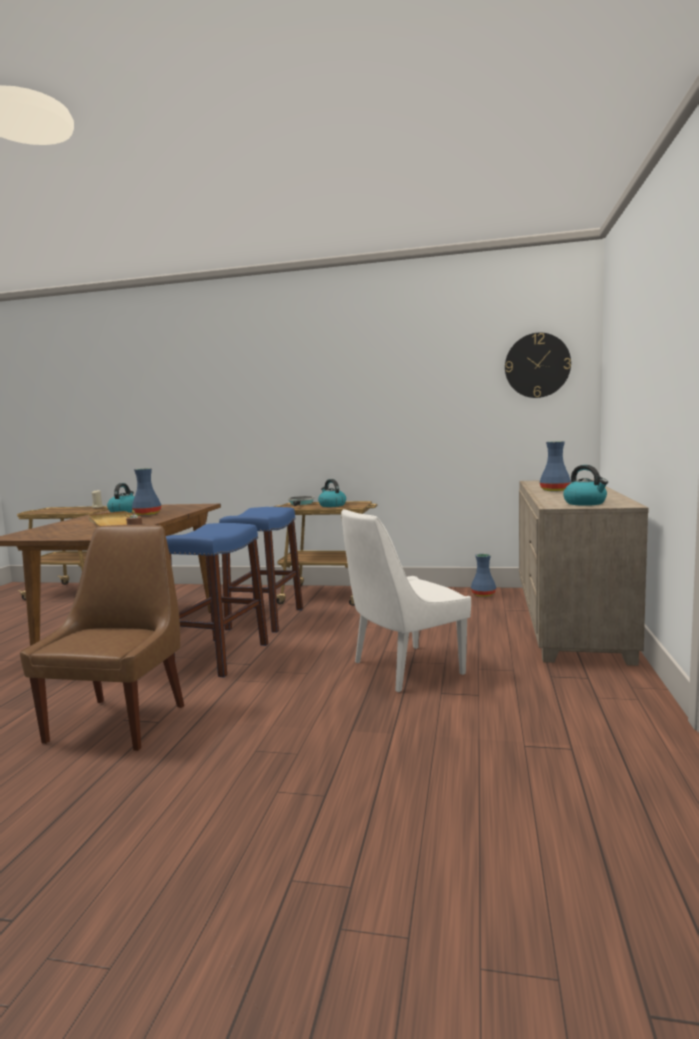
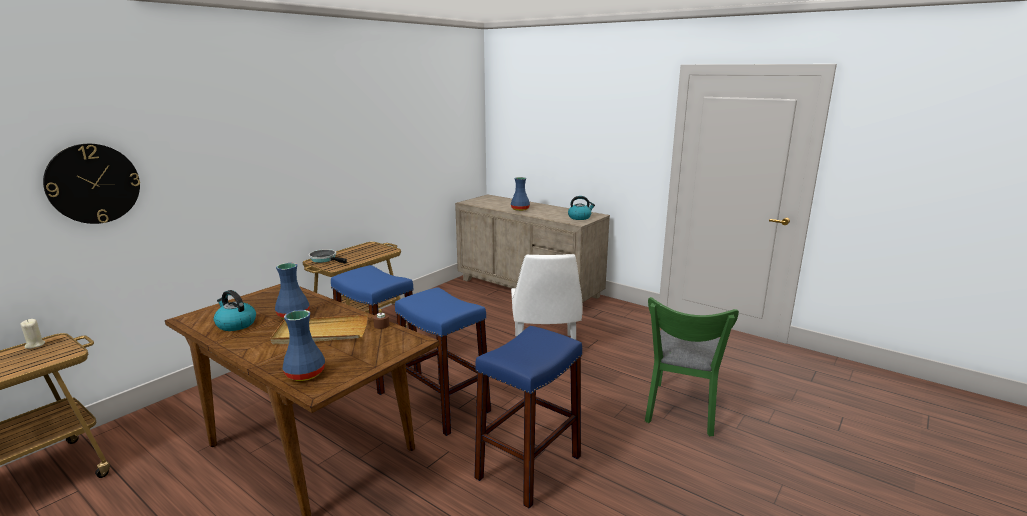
camera: 65 degrees left, 10 degrees up
(120, 721) = (529, 467): brown chair -> blue stool
(308, 806) = (681, 412): none -> green chair
(332, 505) = (359, 253): kettle -> none
(482, 594) = (450, 291): blue vase -> blue vase (304, 374)
(537, 365) = (457, 117): wall clock -> wall clock (93, 183)

